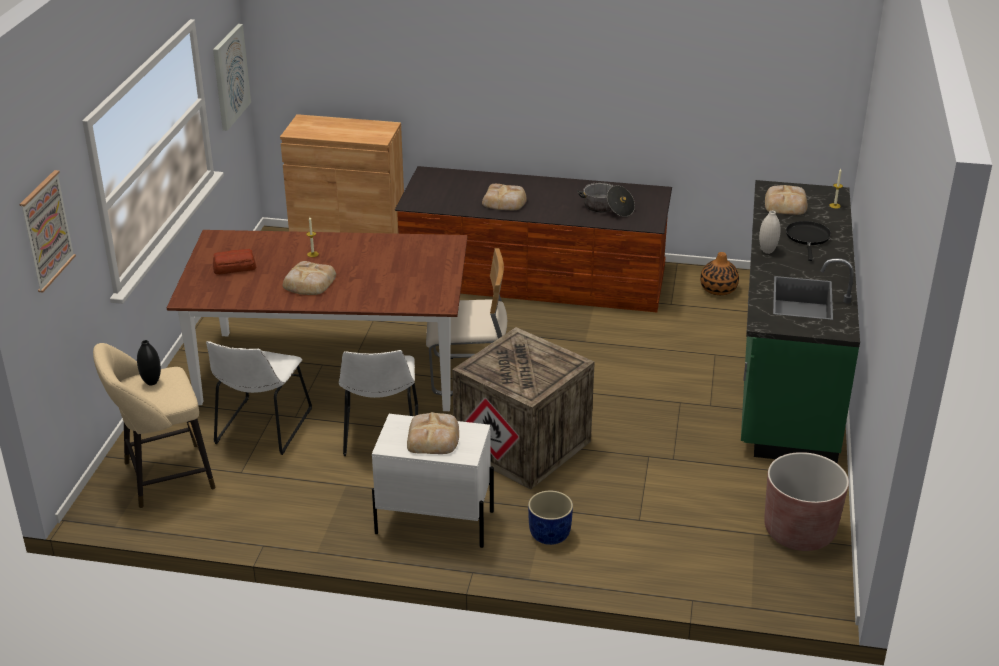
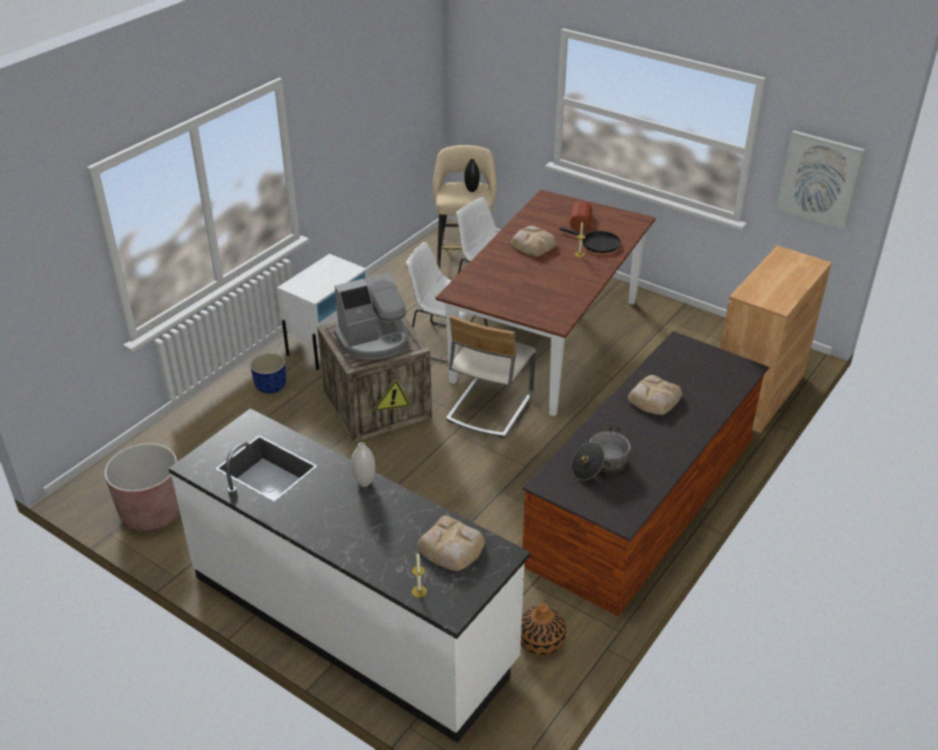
camera: 115 degrees right, 5 degrees up
(46, 230) = (493, 57): picture -> none
(433, 438) = (322, 278): bread -> none
(527, 362) = (374, 340): none -> coffee machine
(786, 371) = (353, 618): green counter -> white counter
(808, 238) = (366, 527): black frying pan -> black frying pan (597, 243)

